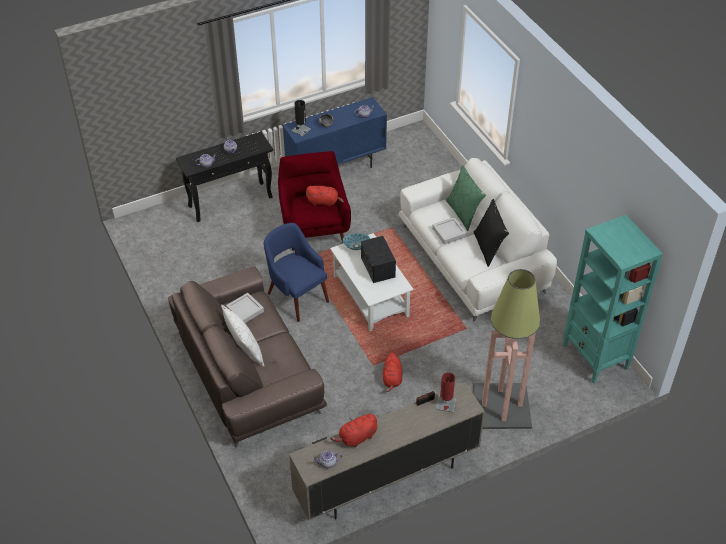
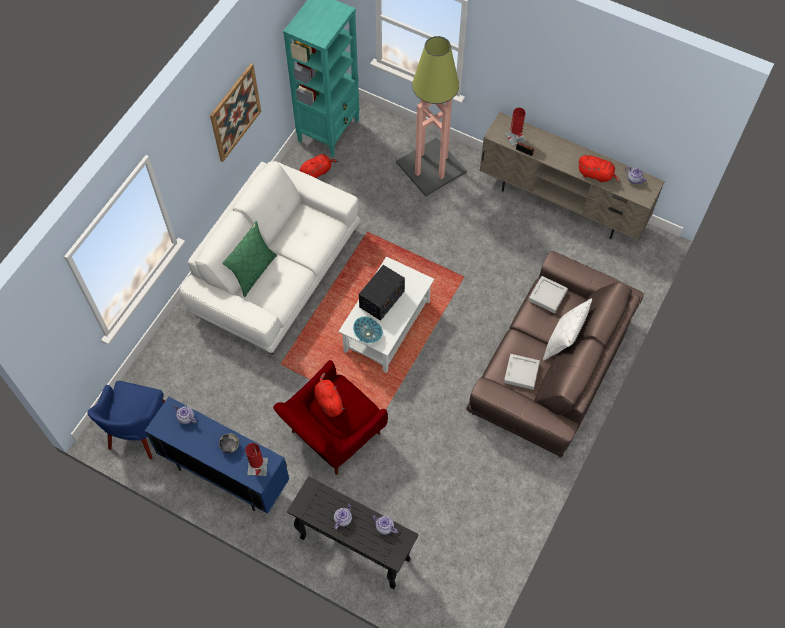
camera: 125 degrees left, 15 degrees up
(296, 296) = (435, 388): blue armchair -> blue armchair (138, 430)
(301, 130) = (257, 466): black table lamp -> red table lamp
(392, 379) = (466, 254): red plush toy -> red plush toy (317, 172)
(449, 232) = (290, 268): grey tray -> grey tray (547, 296)
(488, 248) = (287, 227): black pillow -> none
(572, 181) = (235, 112): none -> picture

